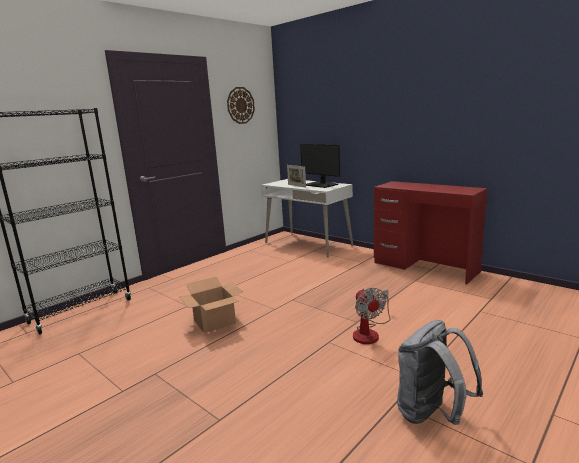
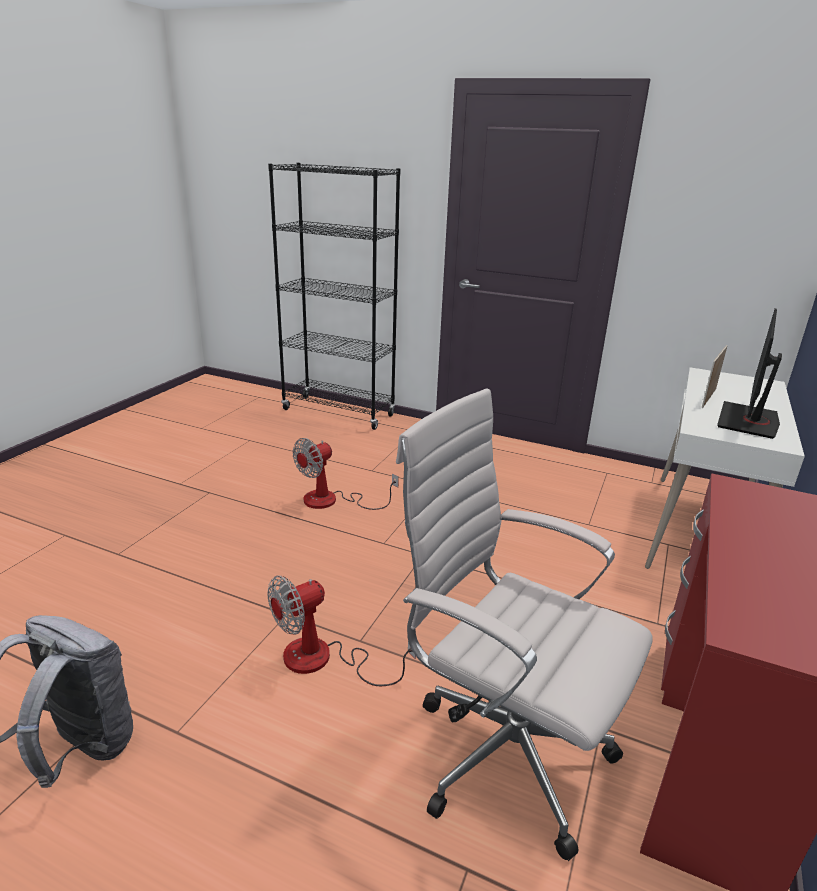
camera: 70 degrees right, 10 degrees up
(215, 321) = (332, 501): cardboard box -> fan
(240, 105) = (715, 188): wall clock -> none
(427, 298) = (502, 750): none -> white office chair

